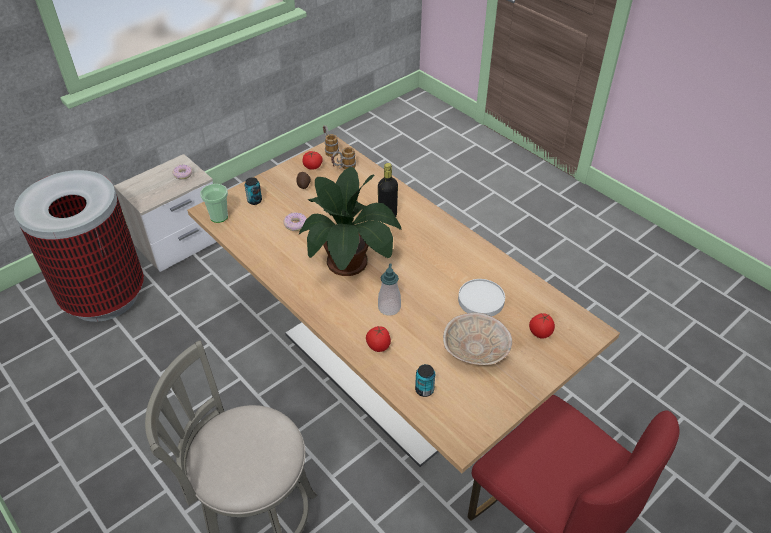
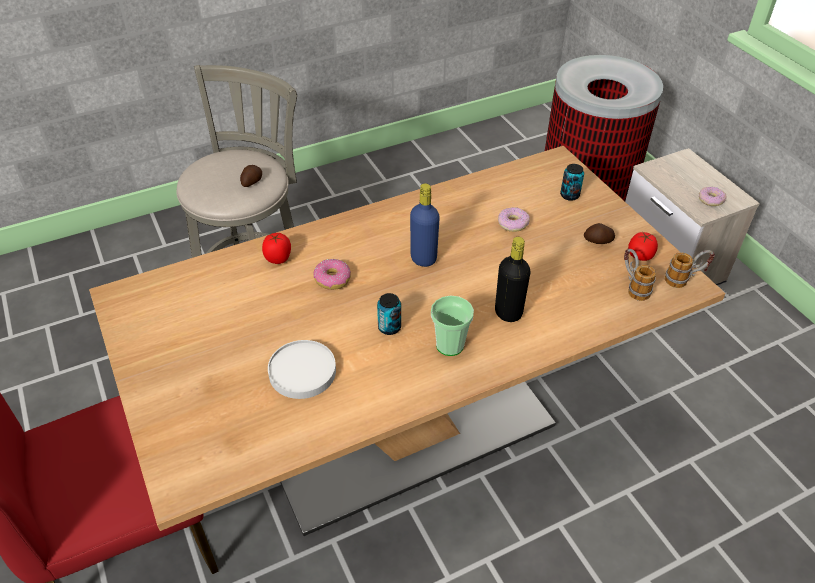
camera: 105 degrees right, 0 degrees up
(219, 217) = (543, 166): cup -> cup (449, 345)
(253, 427) = (251, 181): none -> potato
(349, 263) = (423, 259): potted plant -> blue bottle
(389, 308) = (332, 279): soap dispenser -> donut
(424, 390) = (198, 282): can -> can (389, 327)
(476, 350) = (224, 342): beige bowl -> none
(540, 333) = (212, 418): tomato -> none

